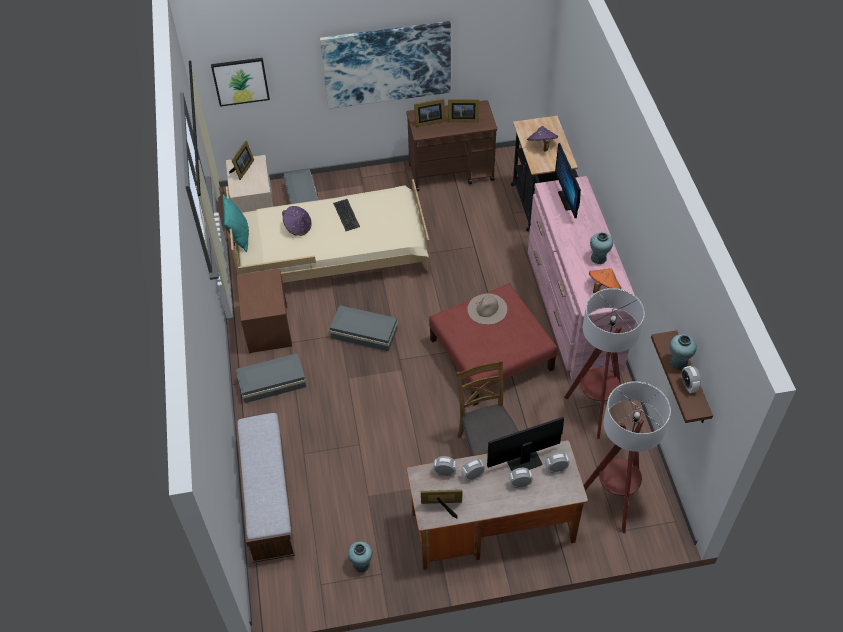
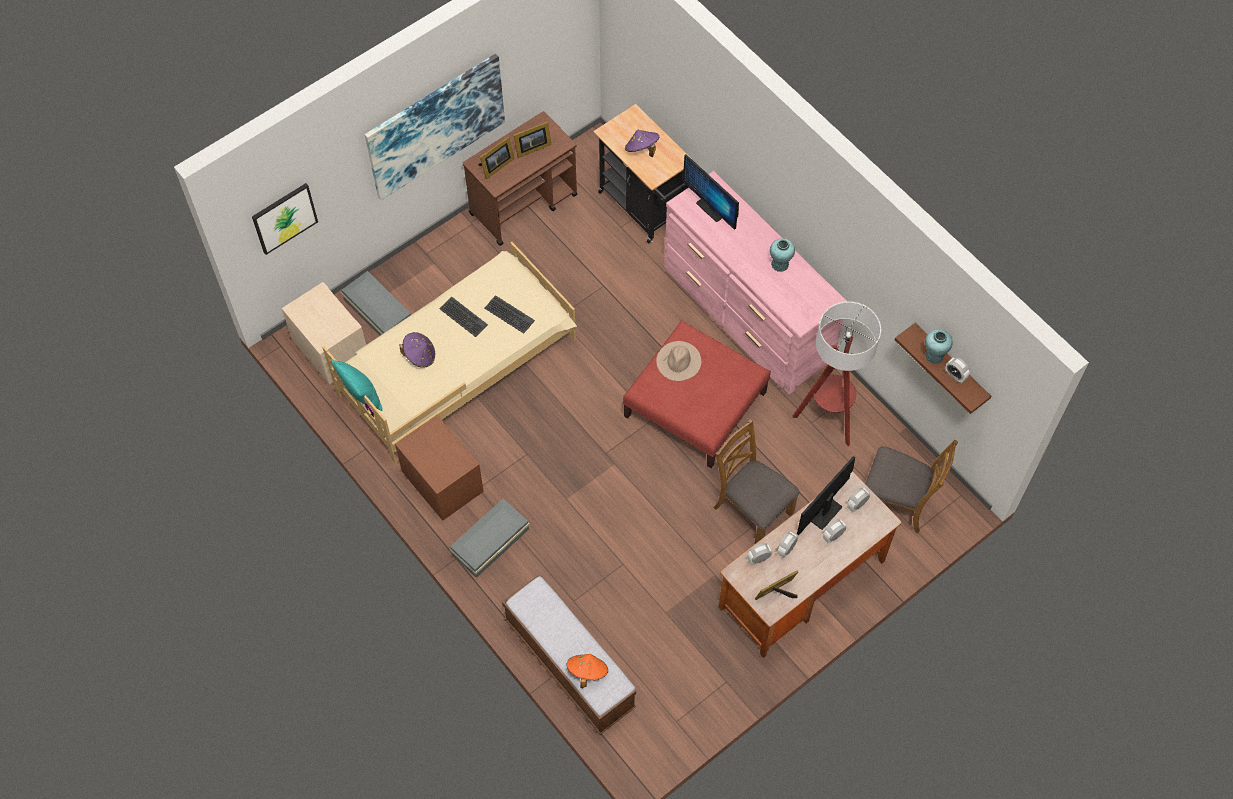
camera: 30 degrees left, 10 degrees up
(242, 169) = (310, 312): picture frame -> none
(361, 564) = (702, 682): turquoise vase -> none
(363, 332) = (549, 440): grey storage box -> none
(380, 226) = (509, 315): none -> keyboard
(603, 287) = (802, 296): orange hat -> orange hat (587, 672)
(614, 501) = (896, 502): floor lamp -> brown chair

